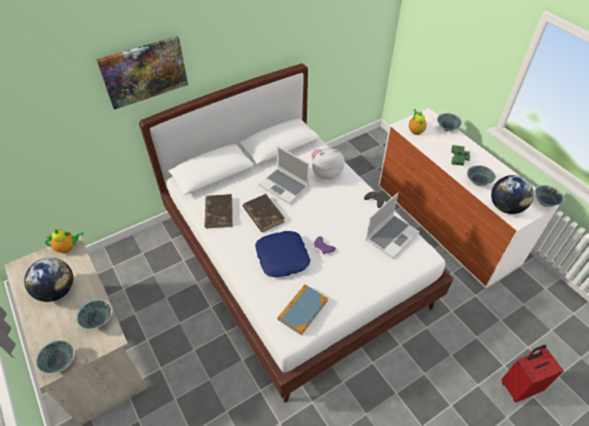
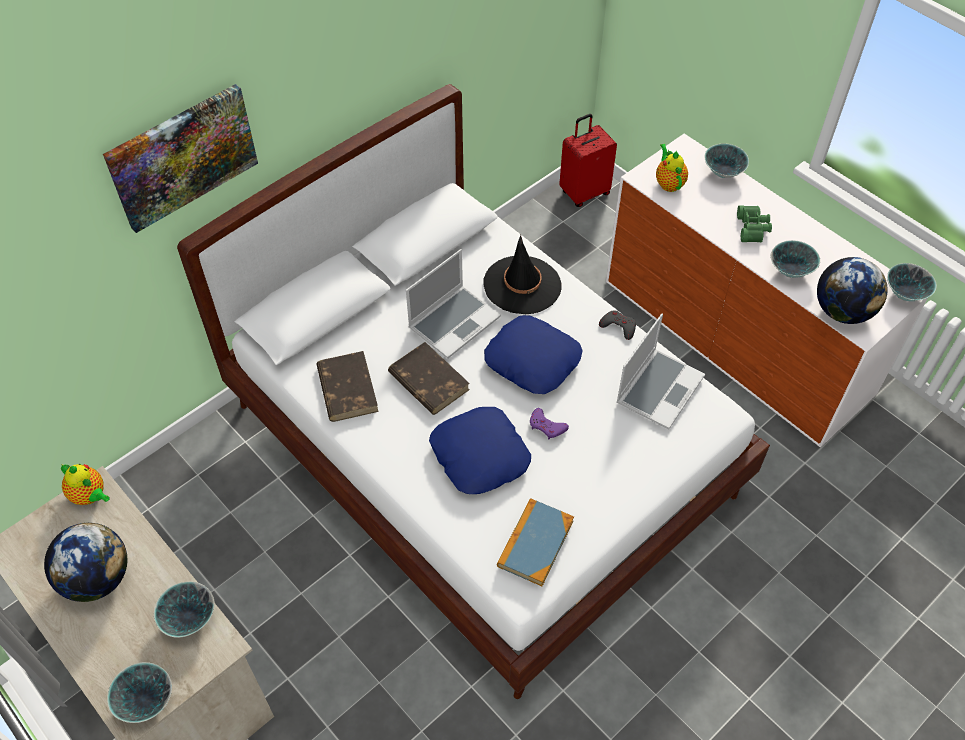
camera: 10 degrees left, 5 degrees up
(68, 247) = (90, 496): teapot -> teapot turned 60 degrees clockwise
(284, 186) = (454, 321): laptop -> laptop turned 75 degrees counterclockwise
(323, 211) = (533, 360): none -> blue pillow
(326, 173) = (522, 285): plush toy -> black hat
(519, 386) = (894, 606): red suitcase -> red suitcase (584, 192)

